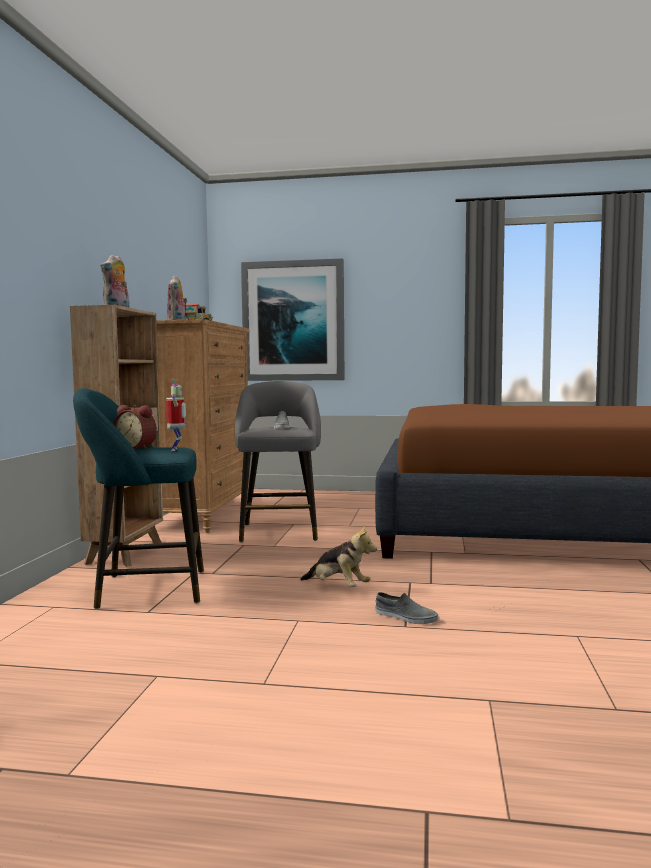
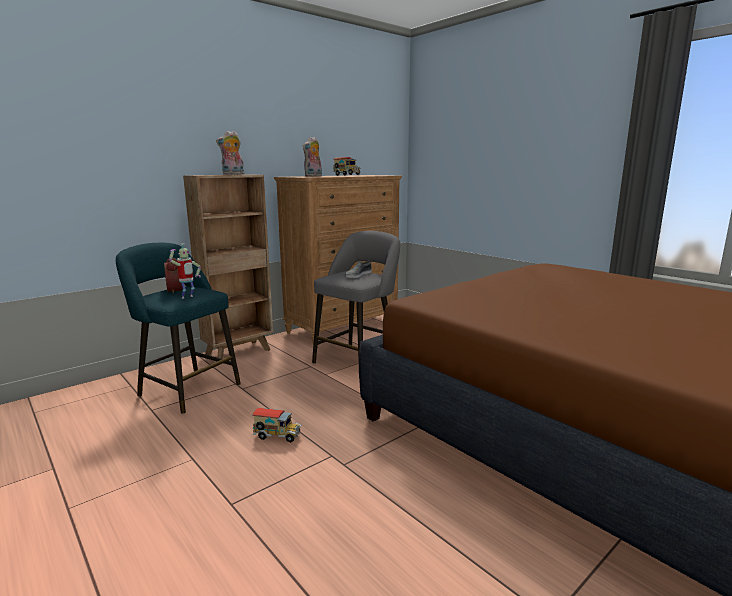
camera: 40 degrees right, 10 degrees up
(293, 321) = (465, 164): picture -> none
(338, 587) = (277, 437): plush toy -> toy truck
(405, 617) = (250, 494): grey shoe -> none

